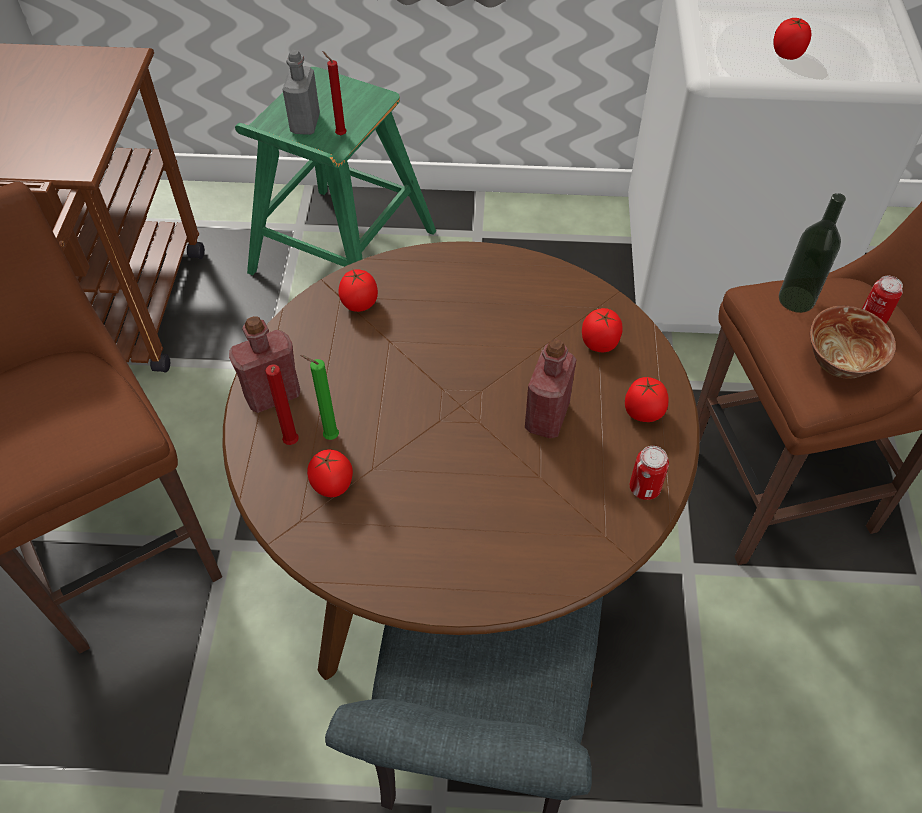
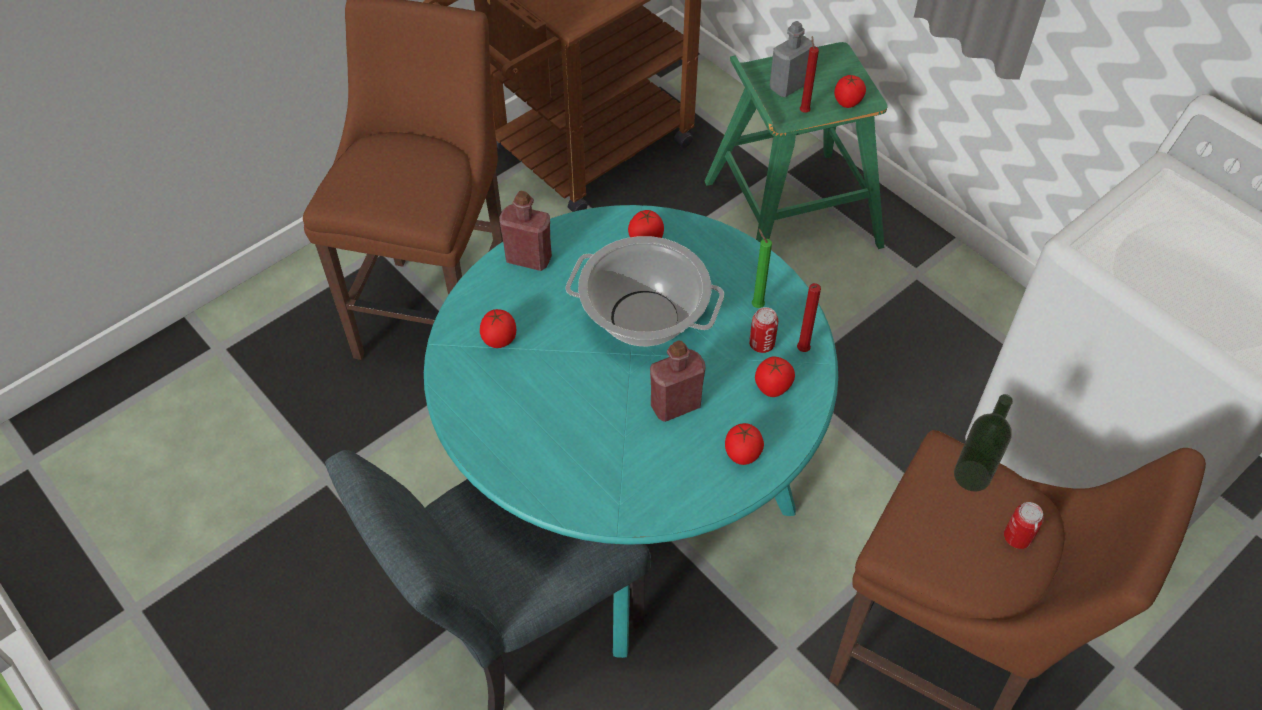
camera: 45 degrees right, 0 degrees up
(291, 444) = (505, 297): red candle -> red candle (801, 351)
(328, 436) = (531, 309): green candle -> green candle (756, 305)
(435, 368) = (643, 318): none -> cooking pot
(461, 562) = (630, 501): brown dining table -> turquoise dining table
(644, 488) = (681, 499): can -> can (761, 344)
(787, 54) = (1167, 273): tomato -> tomato (848, 102)
(839, 363) = (940, 544): bowl -> none

